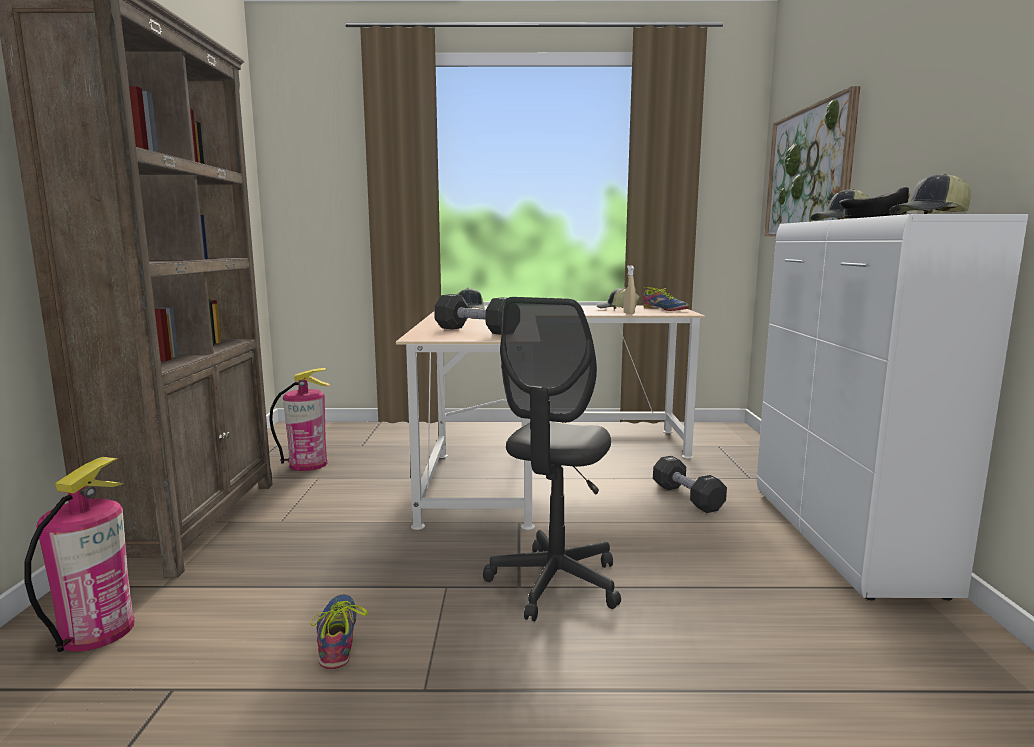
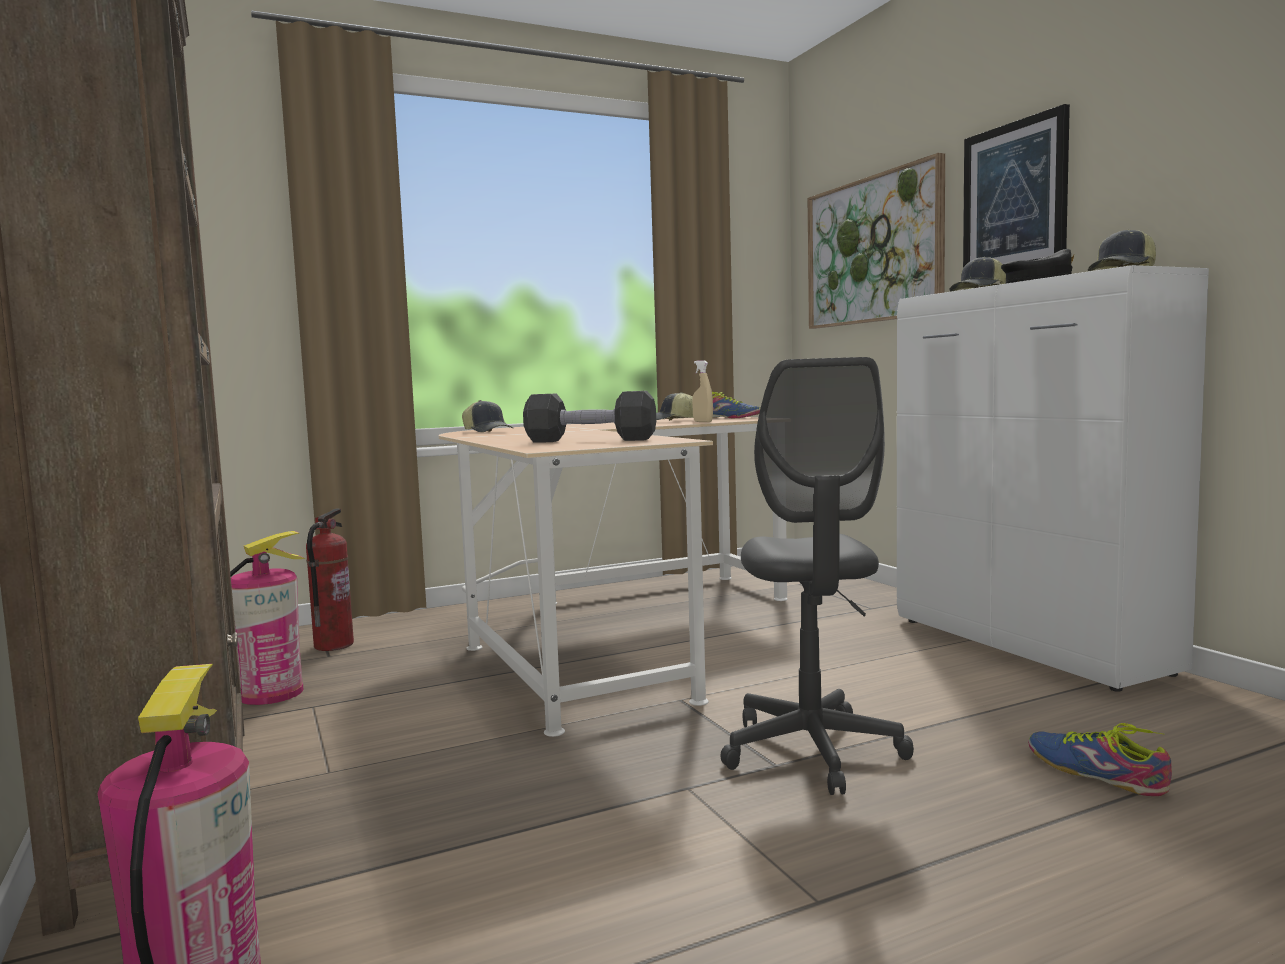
camera: 25 degrees left, 5 degrees down
(337, 637) = (623, 882): shoe -> shoe (1095, 773)
(372, 438) = (333, 645): none -> fire extinguisher
(687, 497) = (834, 638): black dumbbell -> none
(901, 130) = (1015, 198): none -> picture

